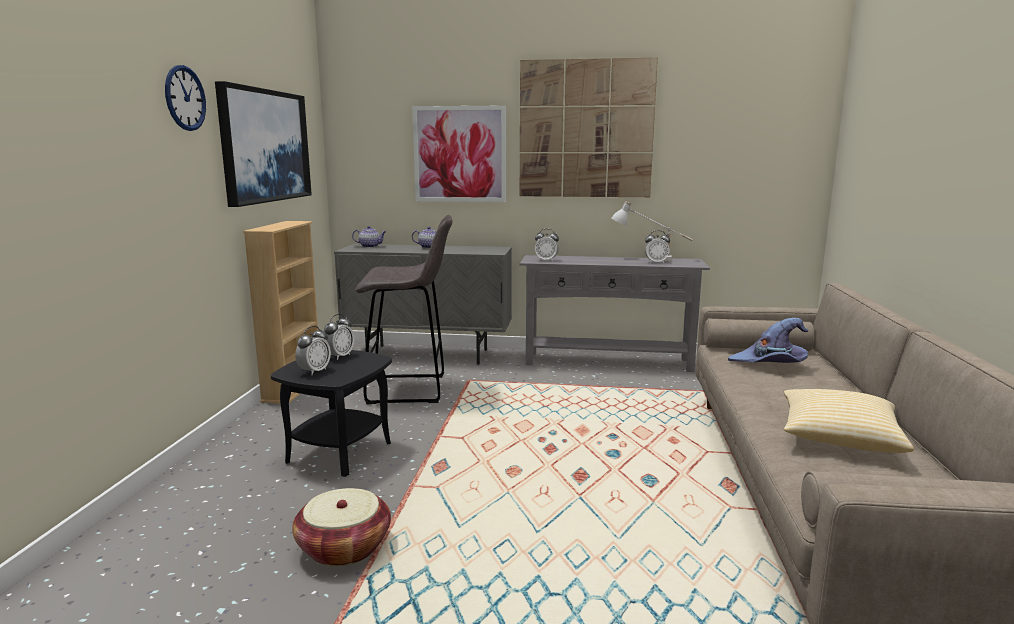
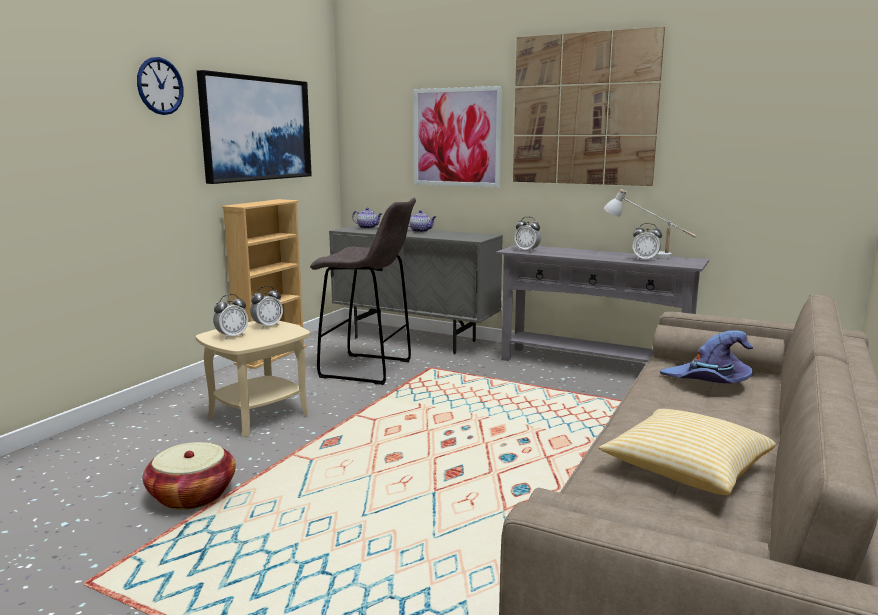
camera: 20 degrees right, 0 degrees up
(339, 452) = (259, 416): black side table -> beige side table

